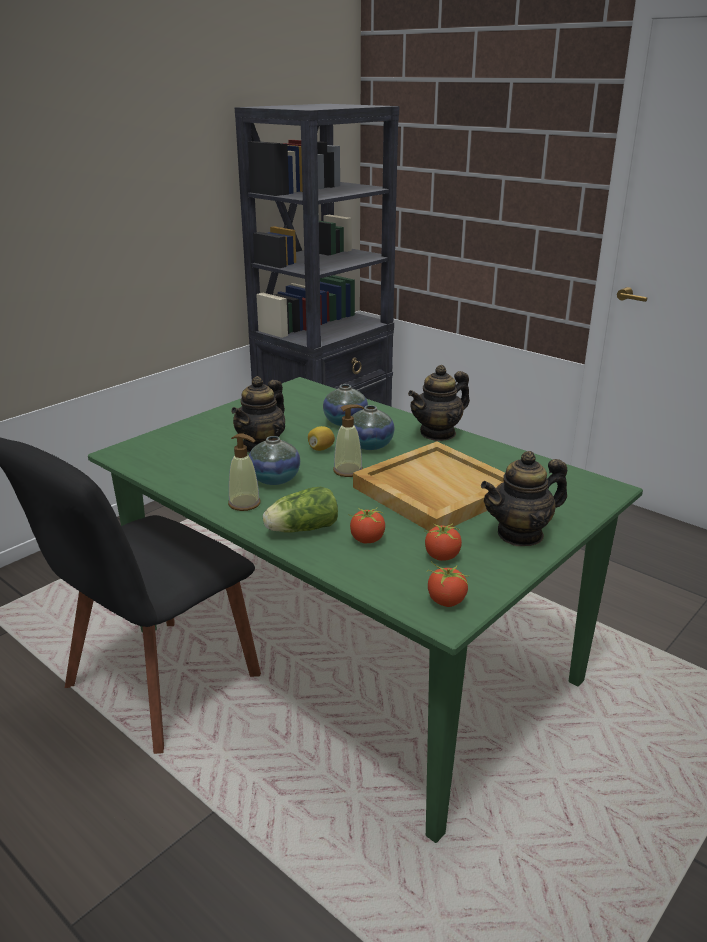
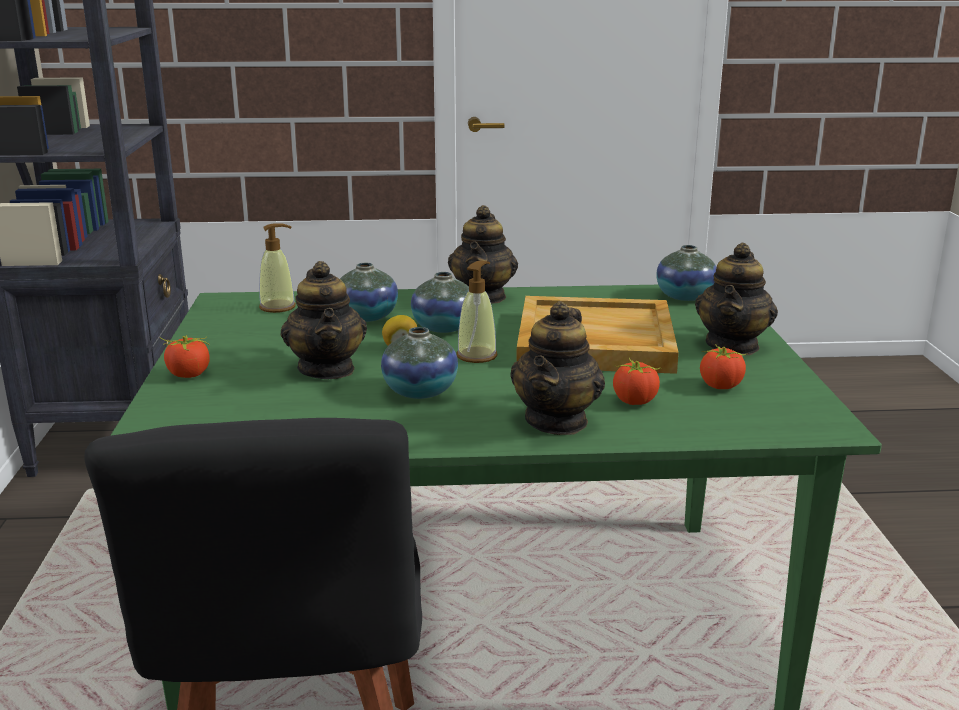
camera: 45 degrees left, 5 degrees down
(244, 503) = (444, 425): soap dispenser -> soap dispenser (278, 307)
(300, 529) = (557, 421): lettuce -> teapot
(446, 601) = (801, 415): tomato -> tomato (188, 375)
(575, 485) = (685, 297): none -> vase

